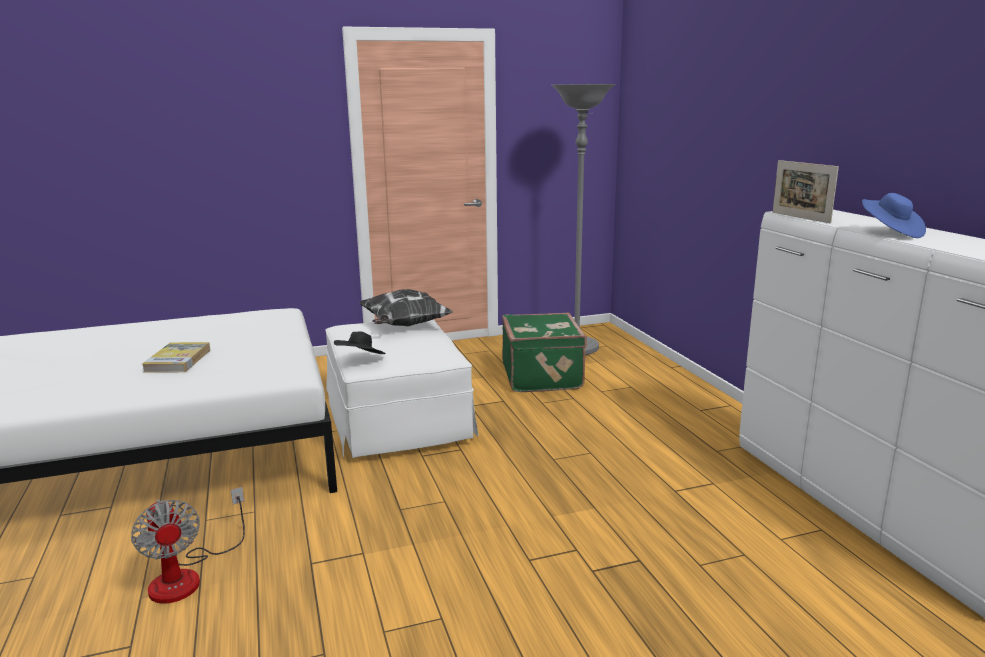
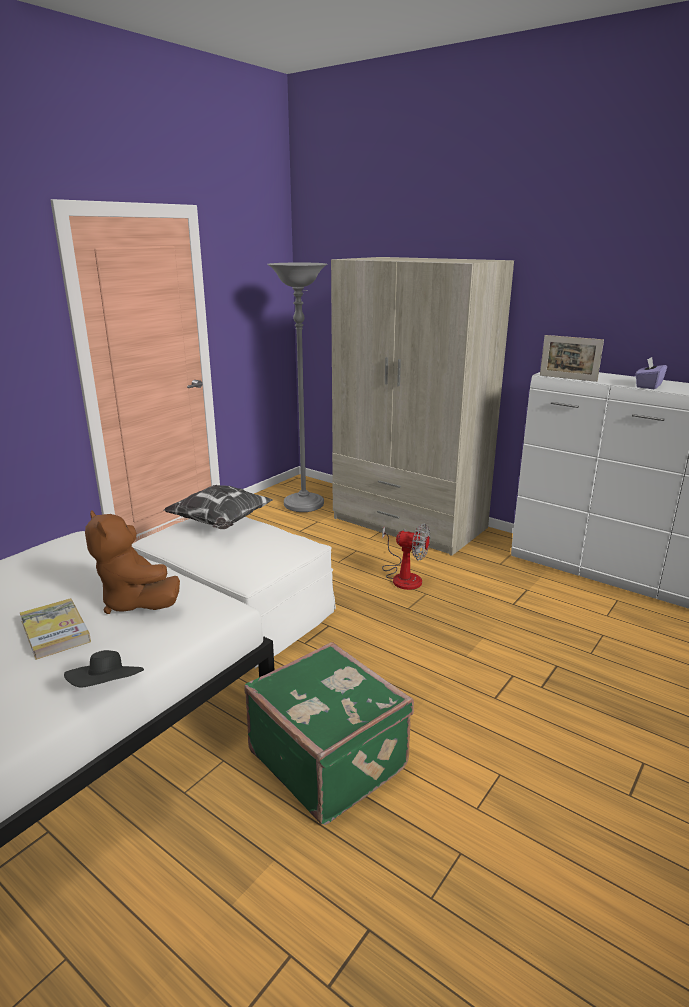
camera: 35 degrees left, 5 degrees up
(187, 576) = (247, 856): fan -> fan (403, 576)
(249, 358) = (136, 602): none -> brown plush toy
(360, 360) = (238, 570): black hat -> black hat (108, 689)
(543, 376) = (309, 537): green suitcase -> green suitcase (329, 758)
(664, 388) = (409, 523): none -> beige wardrobe
(890, 233) = (648, 386): blue hat -> purple tissue box

